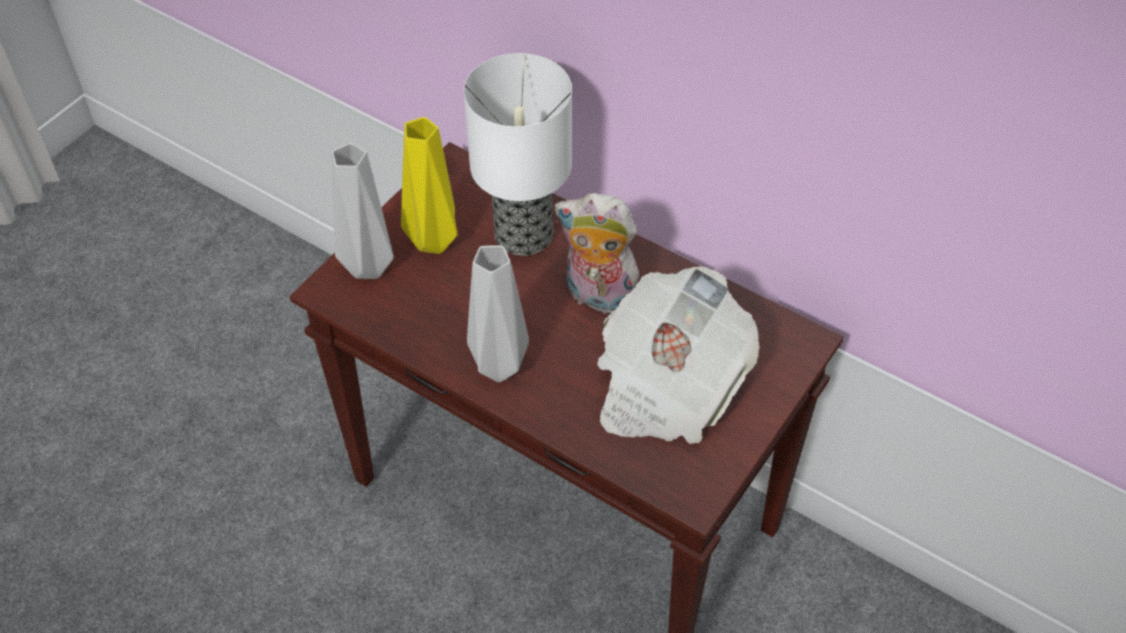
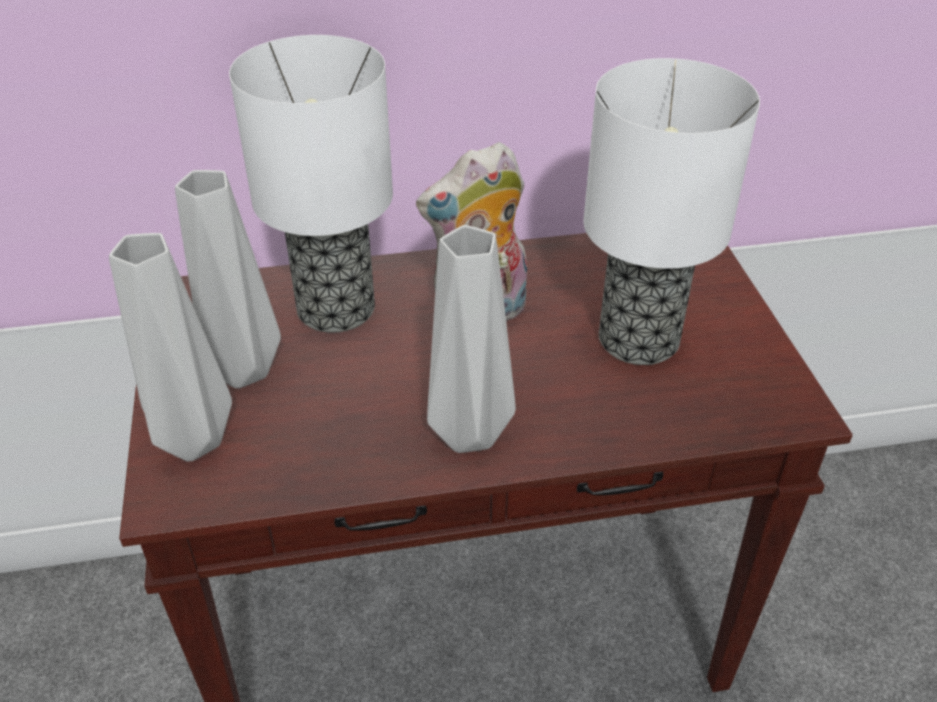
camera: 45 degrees left, 10 degrees down
(435, 240) = (244, 368): yellow vase -> grey vase
(667, 384) = (640, 341): newspaper -> table lamp

